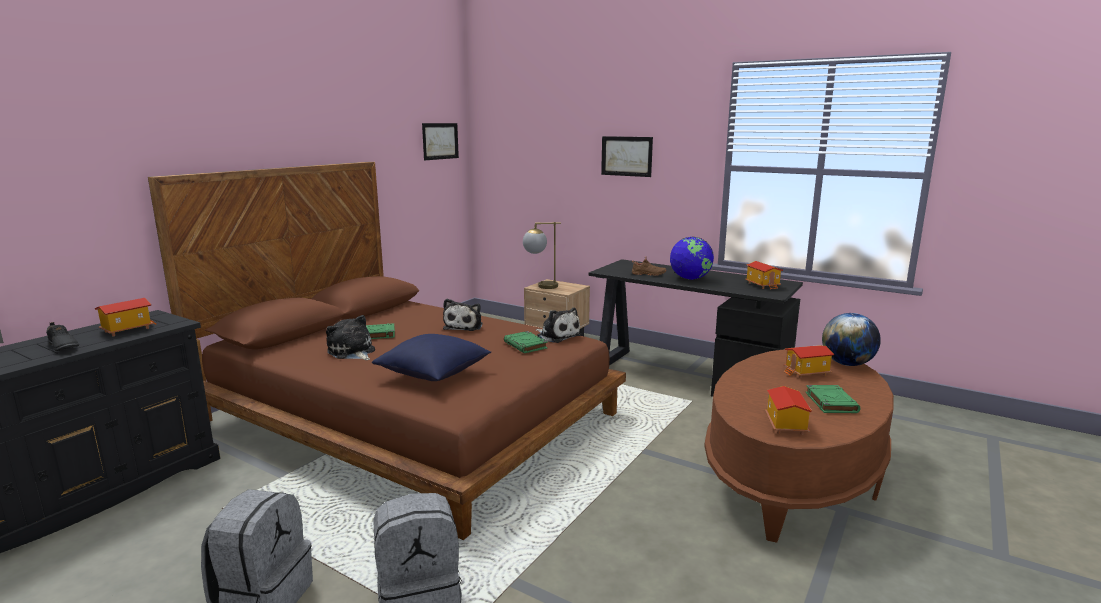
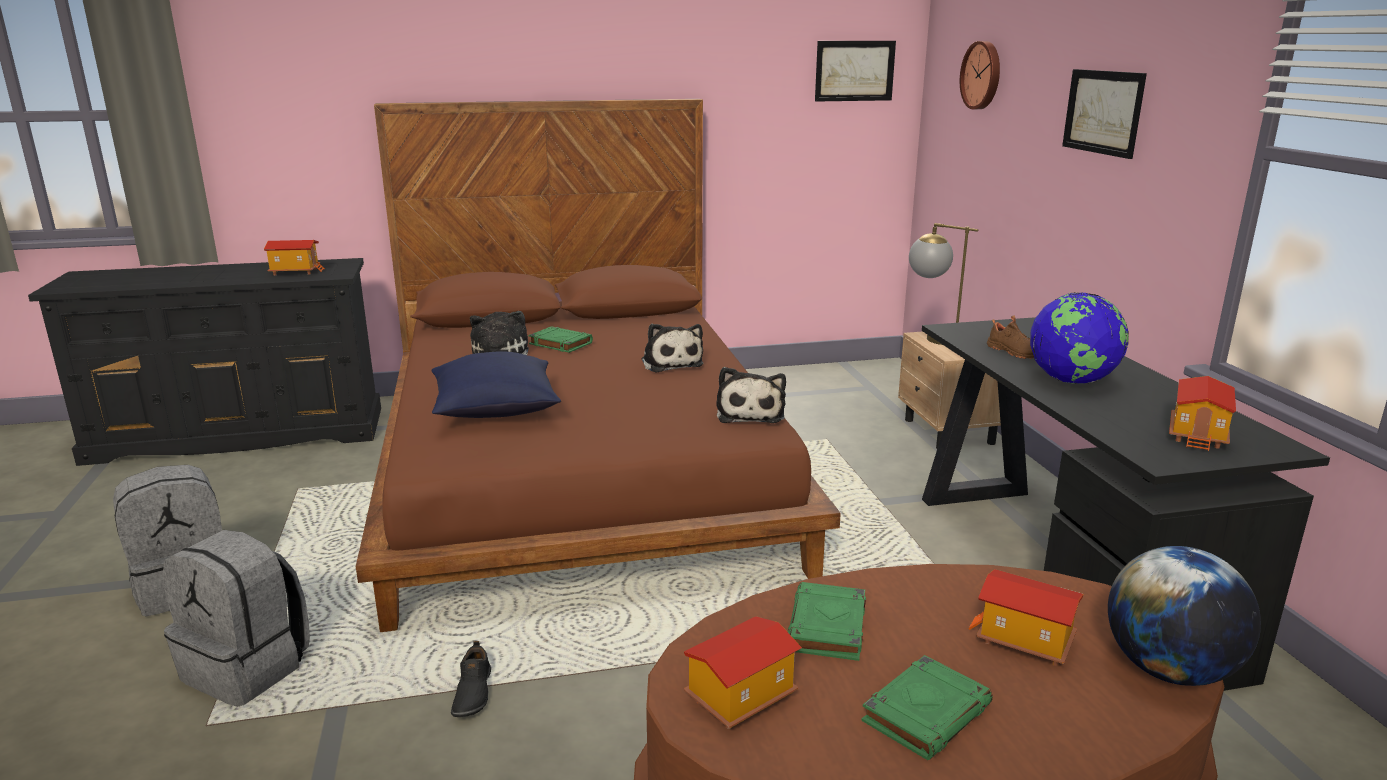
camera: 45 degrees right, 5 degrees up
(62, 346) = (228, 275): black shoe -> black shoe (472, 693)
(464, 326) = (671, 363): plush toy -> plush toy turned 75 degrees counterclockwise
(526, 345) = (676, 412): green book -> green book (827, 628)
(527, 141) = (982, 75): none -> wall clock

